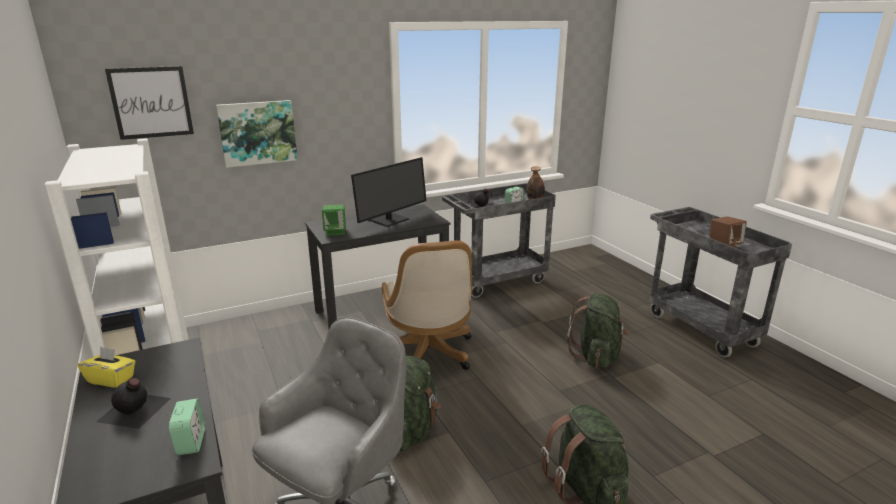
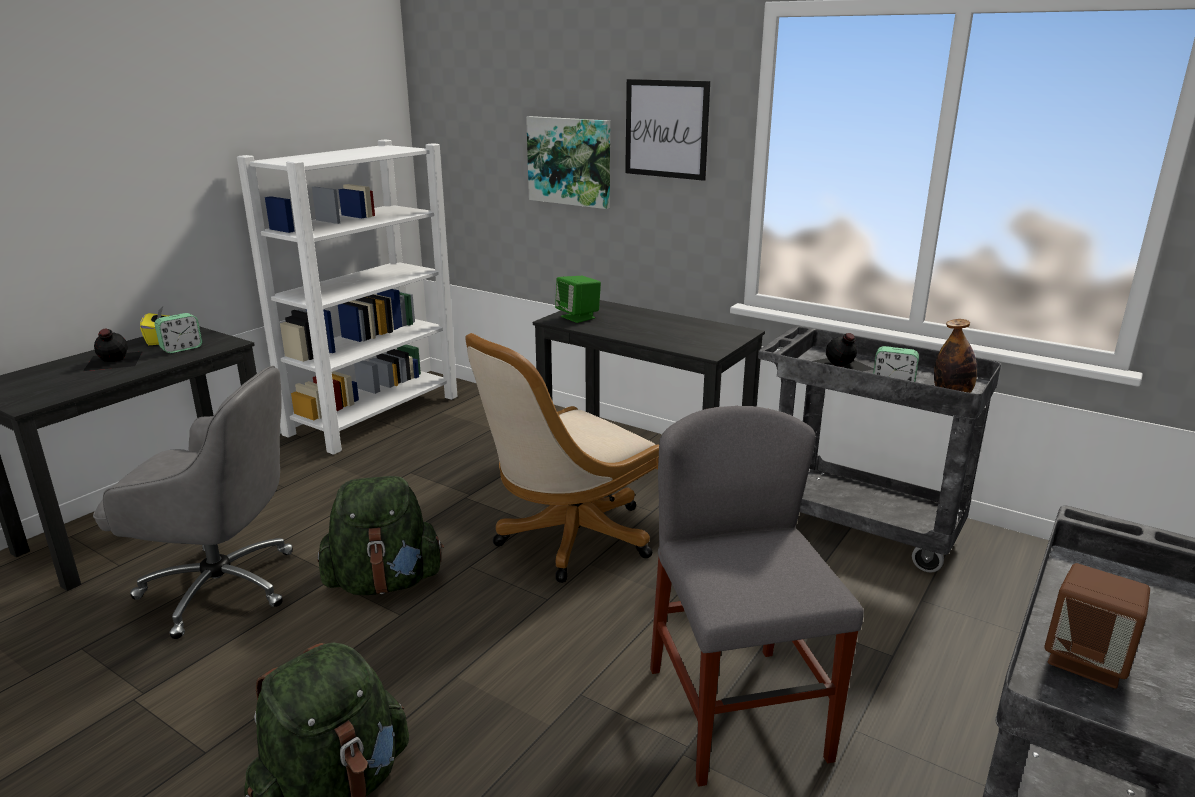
camera: 60 degrees right, 0 degrees up
(151, 102) = (474, 106): picture -> picture (666, 129)
(191, 442) = (60, 393): alarm clock -> alarm clock (181, 348)
(389, 220) = (665, 329): monitor -> none
(596, 356) = (737, 713): green backpack -> grey chair

